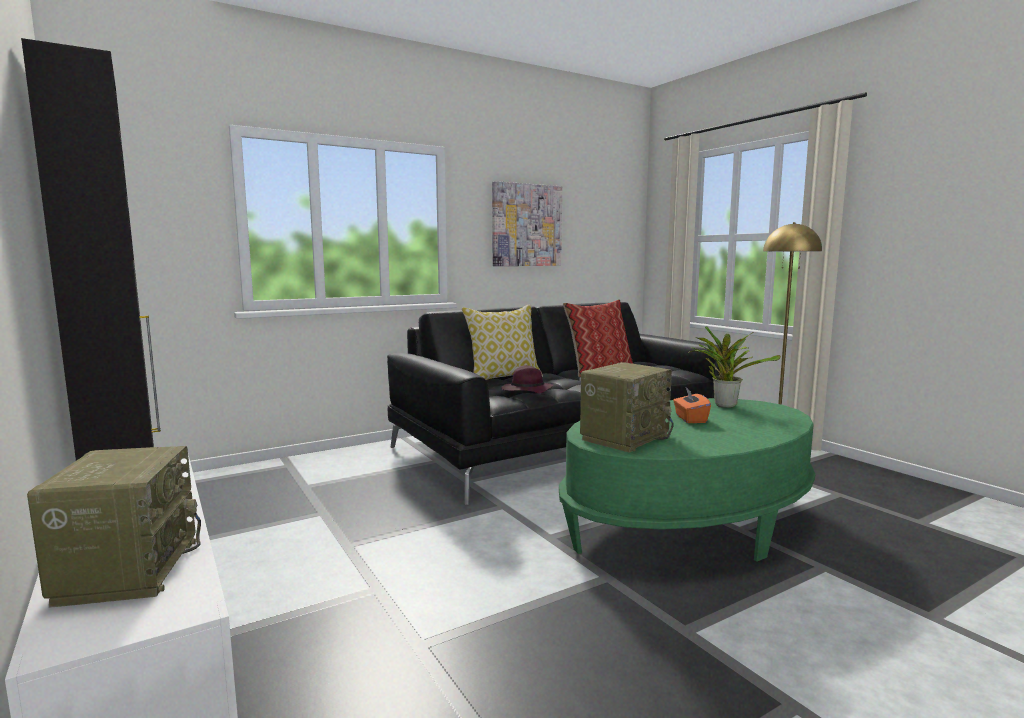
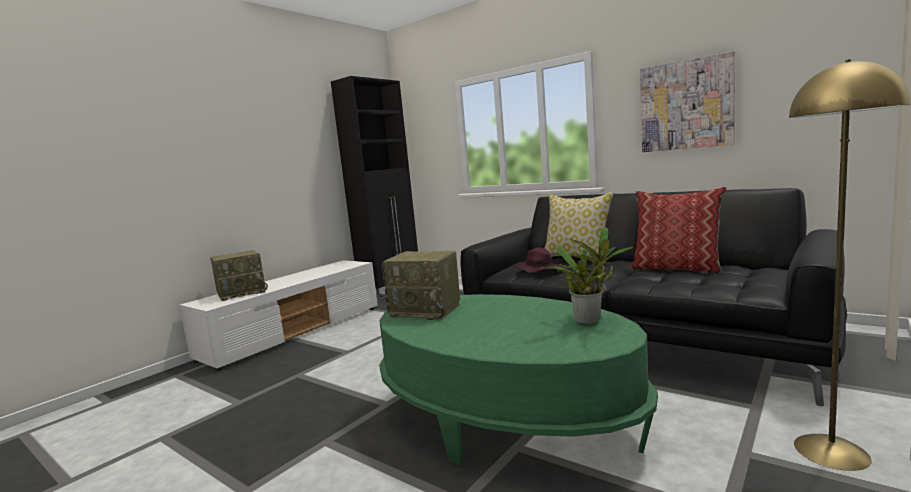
camera: 70 degrees right, 0 degrees up
(690, 419) = (508, 318): orange tissue box -> none

